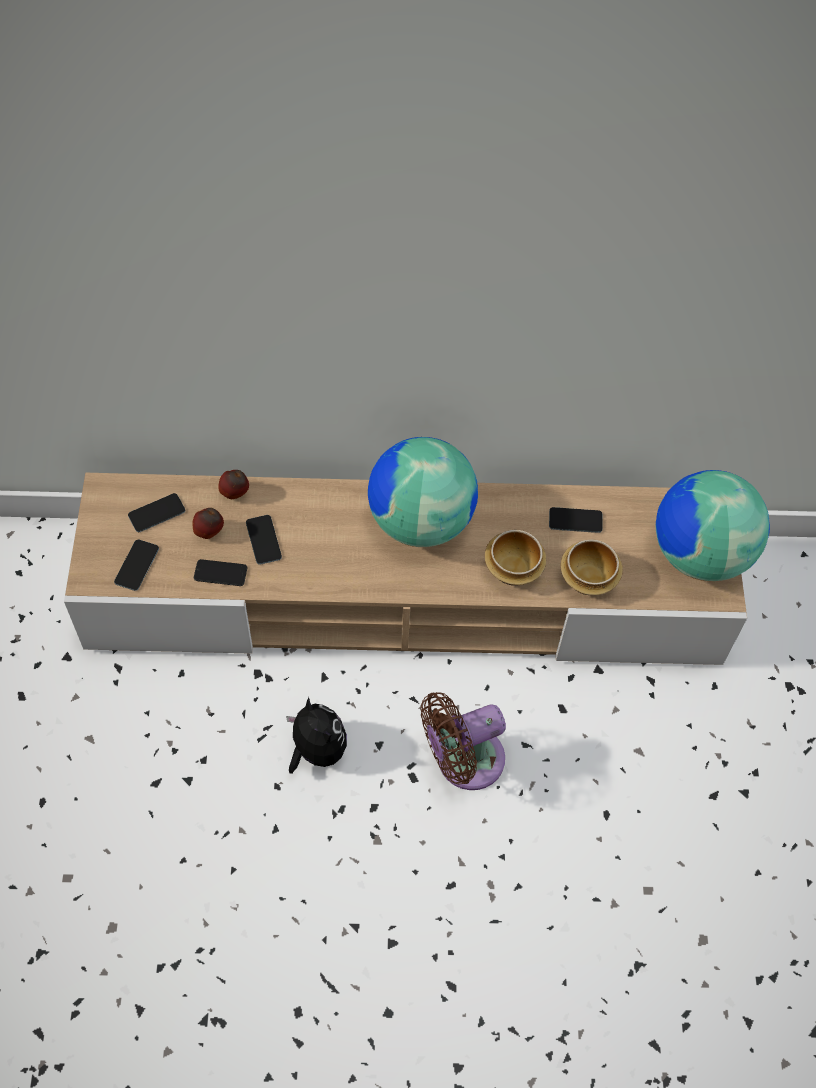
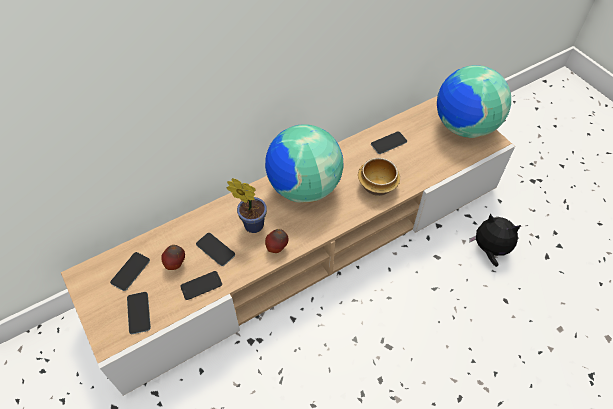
camera: 30 degrees left, 5 degrees down
(235, 494) = (176, 231): apple -> apple (277, 248)
(316, 749) = (320, 366): plush toy -> plush toy (489, 250)
(324, 532) = (251, 224): none -> potted plant
(463, 761) = (409, 319): brown fan -> none
(589, 578) = (421, 169): bowl -> none

